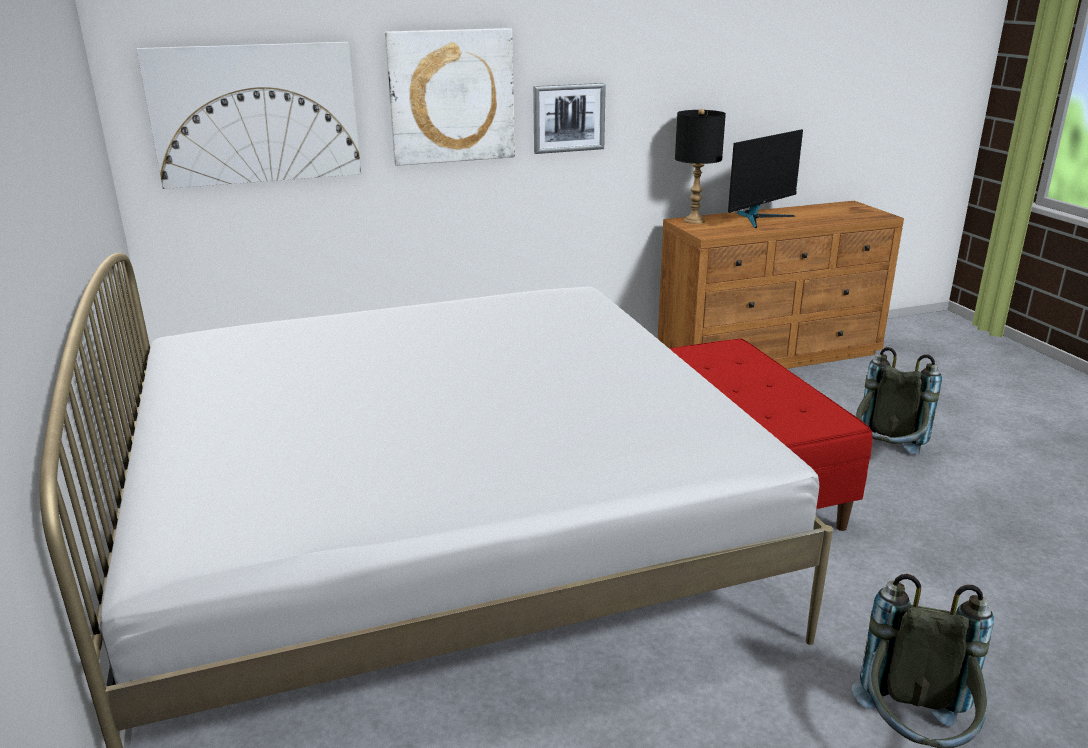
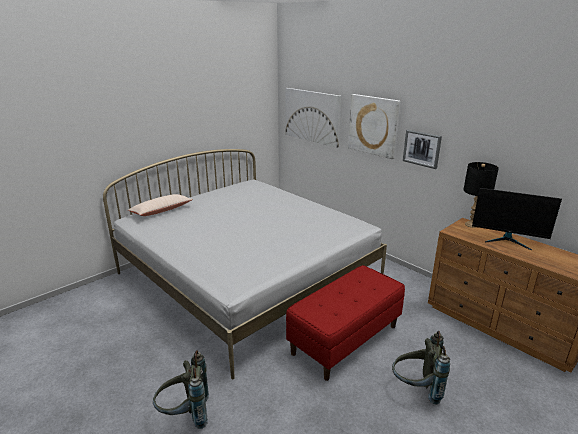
camera: 65 degrees right, 0 degrees up
(203, 489) = (161, 211): none -> beige pillow

